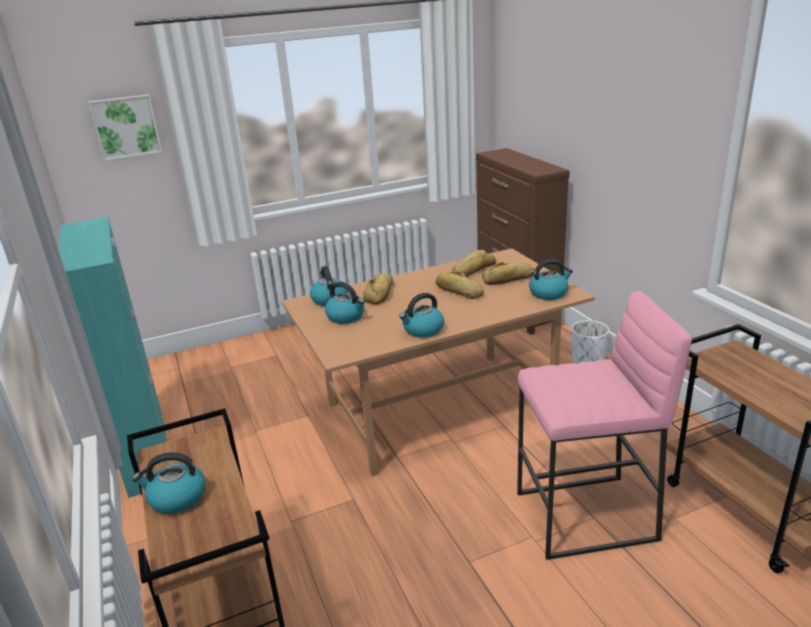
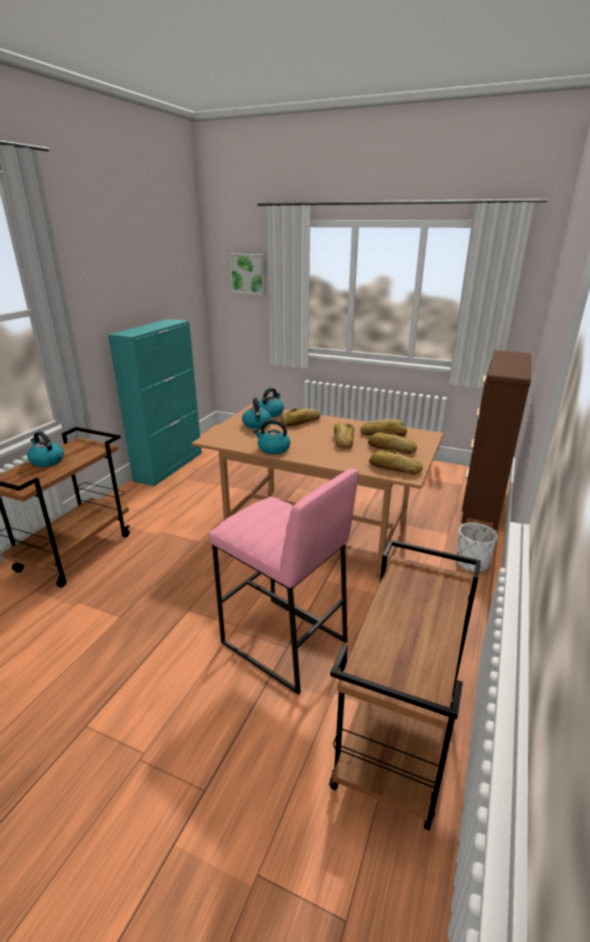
camera: 45 degrees right, 0 degrees up
(549, 293) = (394, 468): kettle -> bread

